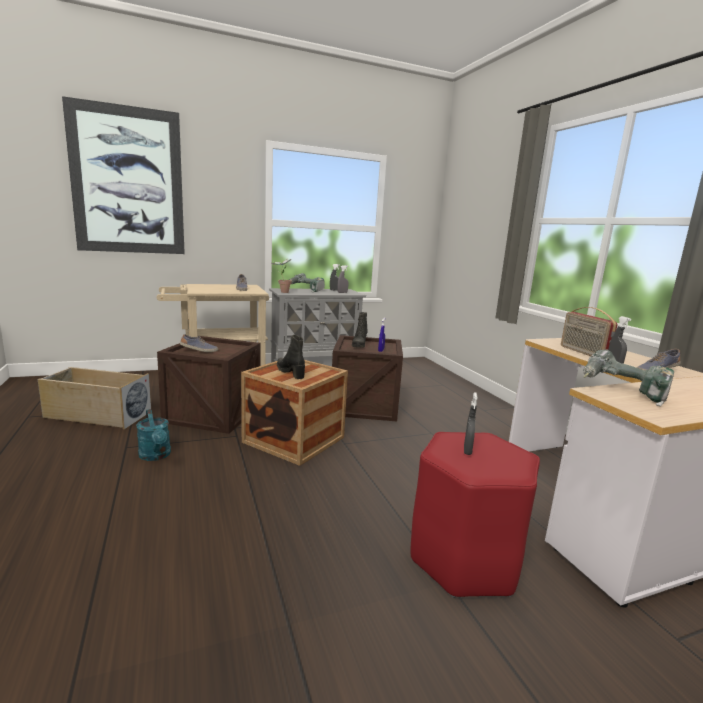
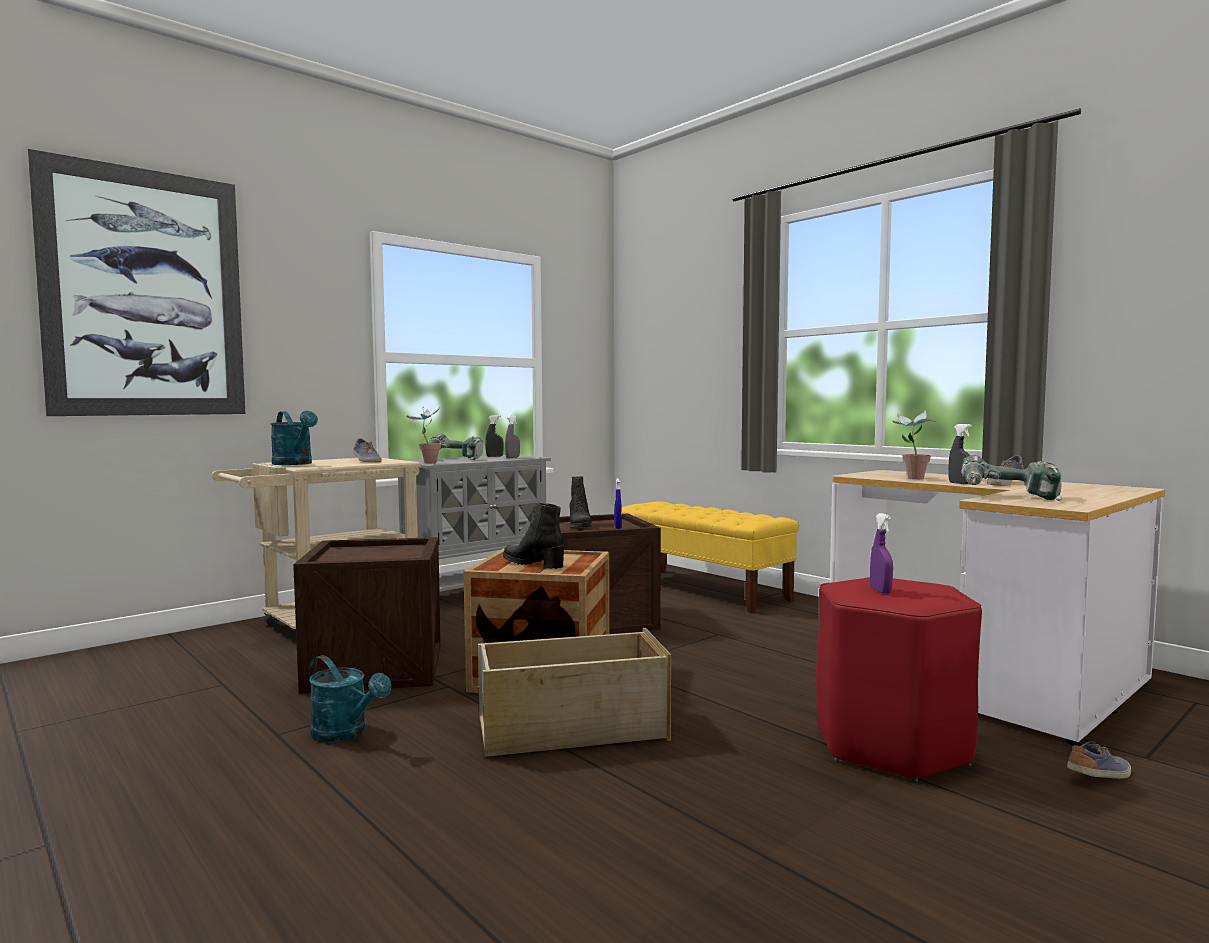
camera: 20 degrees left, 10 degrees down
(97, 415) = (162, 704): beige storage box -> beige storage box (570, 730)
(196, 287) = (295, 464): none -> turquoise watering can
(199, 350) = (353, 557): shoe -> shoe (1100, 776)
(454, 395) = (702, 590): none -> yellow bench
(467, 450) = (880, 591): grey spray bottle -> purple spray bottle
(583, 352) = (911, 478): radio -> potted plant

